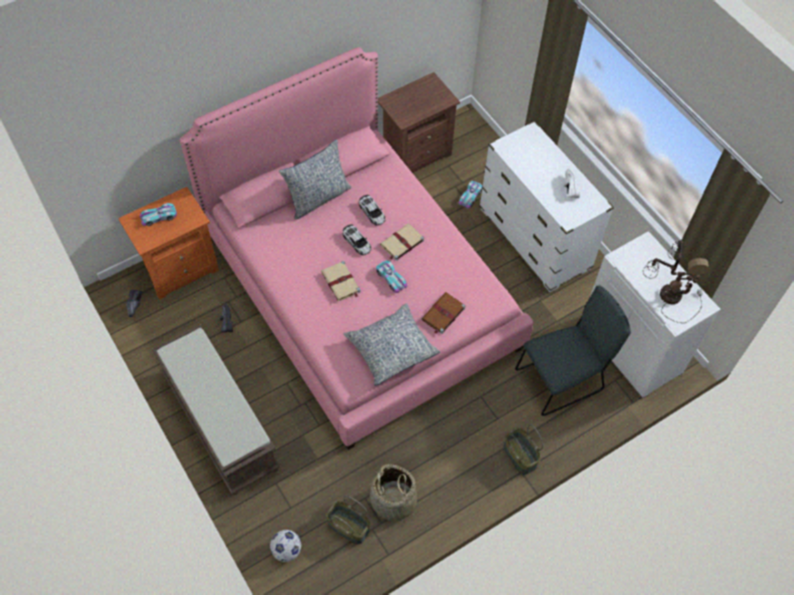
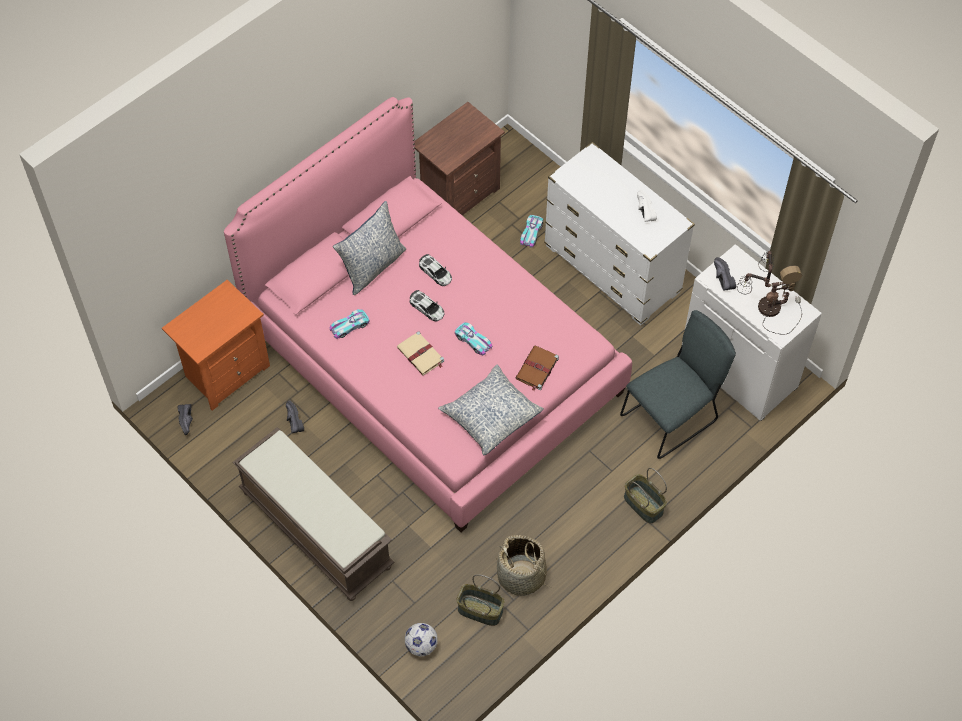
camera: 10 degrees left, 0 degrees up
(158, 217) = (206, 318): toy car -> toy car (349, 326)
(401, 243) = (475, 301): beige book -> none
(629, 260) = (721, 278): none -> black shoe

